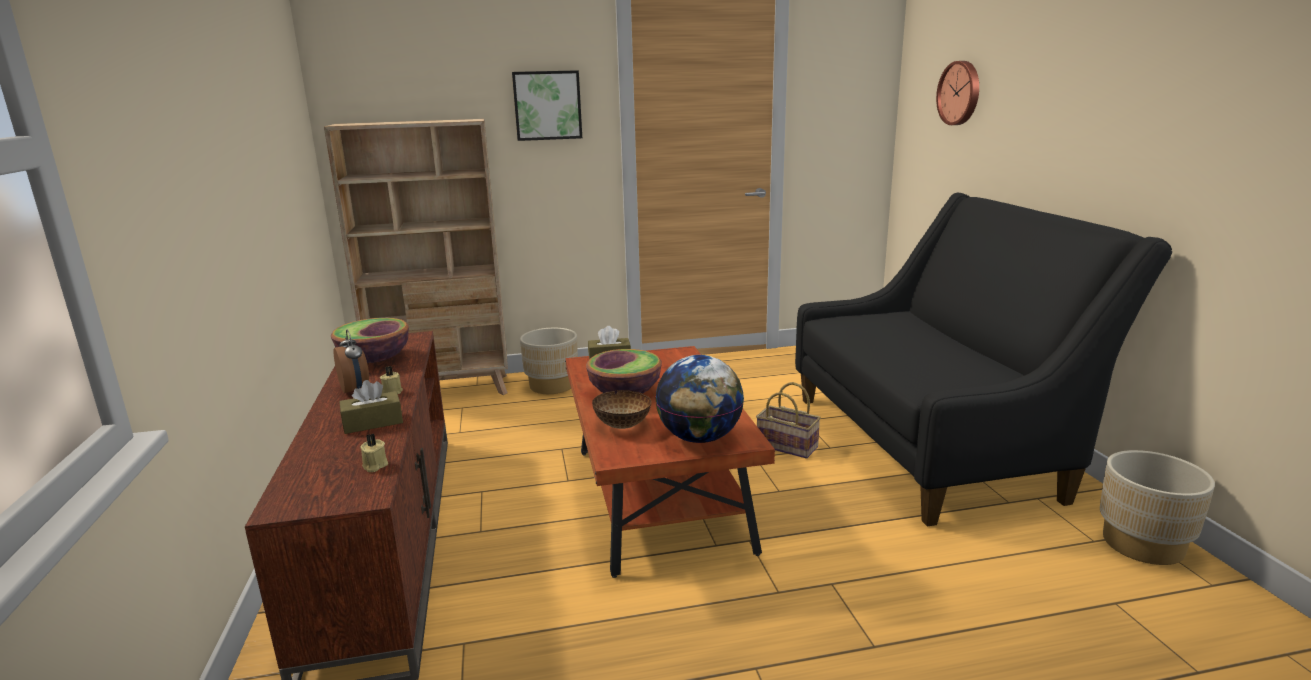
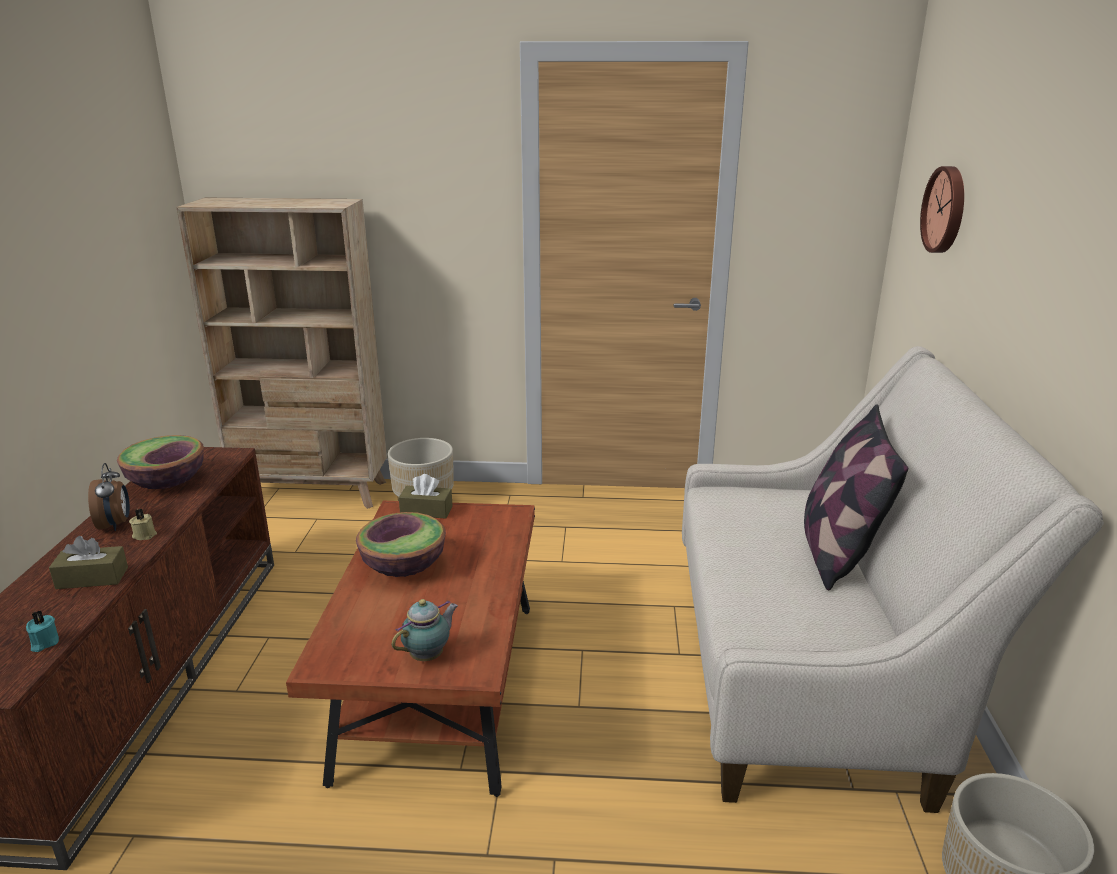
camera: 15 degrees right, 5 degrees up
(374, 466) = (44, 643): beige candle -> turquoise candle
(547, 105) = (436, 186): picture -> none
(623, 426) = (364, 618): bowl -> none
(699, 438) = (429, 655): globe -> teapot
(789, 446) = (631, 641): basket -> none
(933, 443) = (812, 673): black sofa -> beige sofa
(945, 340) = (837, 552): none -> pillow

